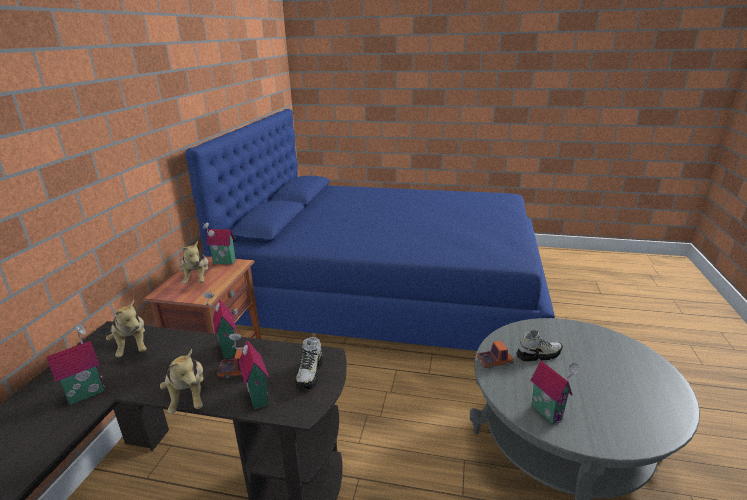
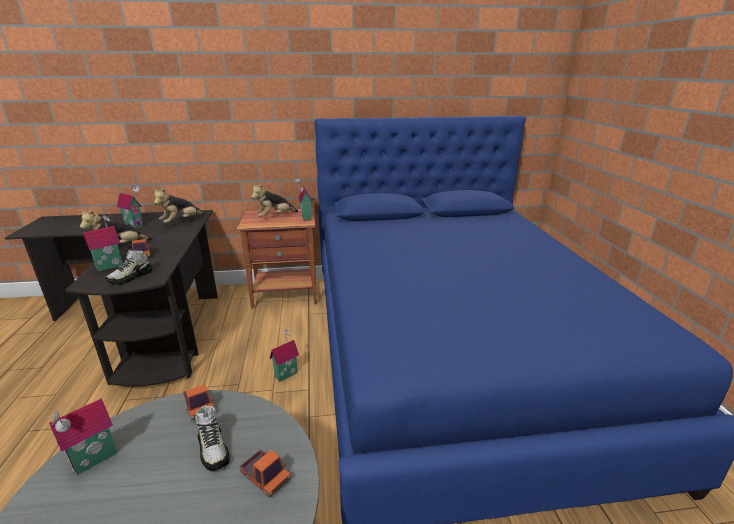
camera: 70 degrees right, 0 degrees up
(226, 350) = (171, 245): toy house -> toy house (285, 374)
(310, 374) = (131, 277): shoe -> shoe turned 45 degrees counterclockwise
(562, 335) = (265, 477): none -> toy truck

